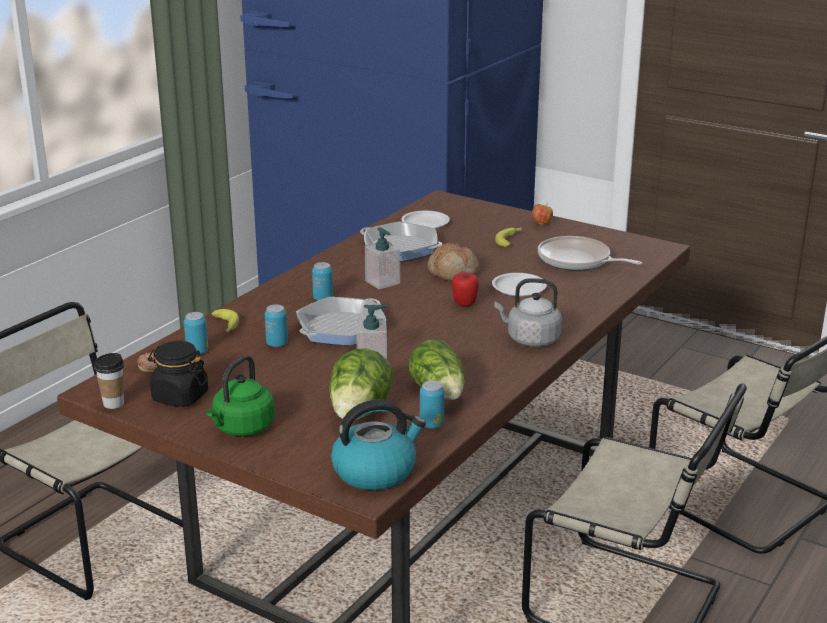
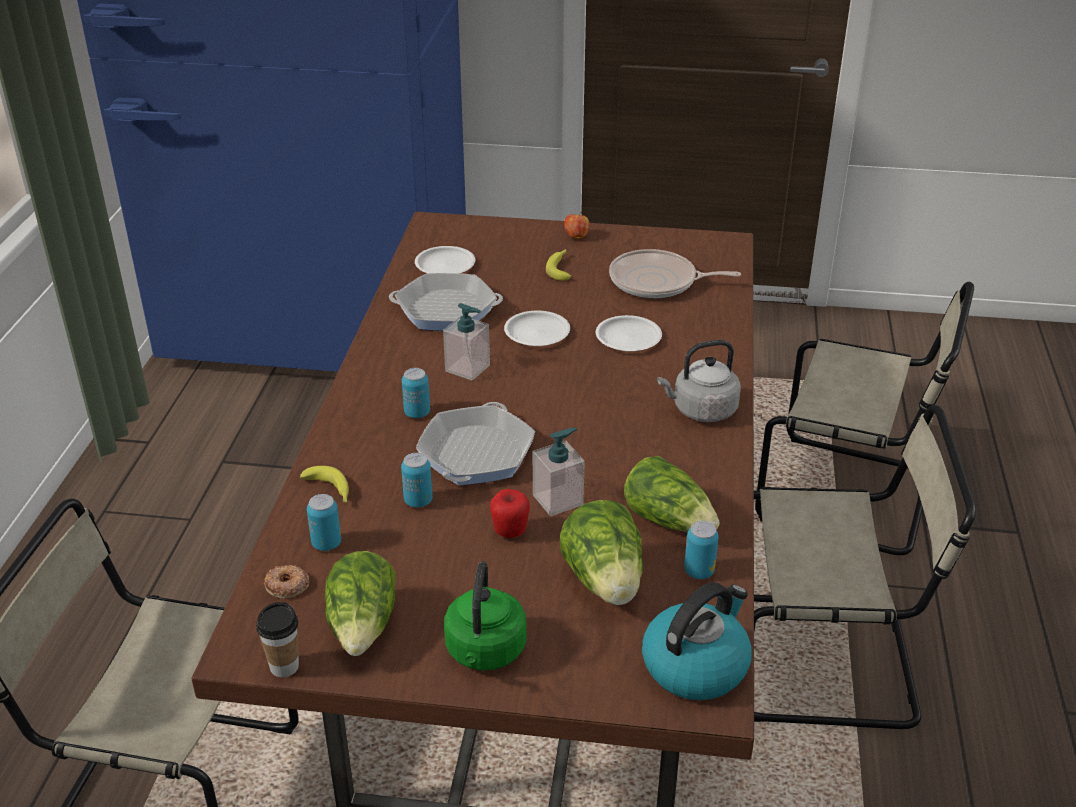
camera: 25 degrees left, 10 degrees up
(180, 396) = (363, 626): black jar -> lettuce
(453, 273) = (537, 333): bread -> white plate
(465, 304) = (588, 377): apple -> apple (510, 532)

